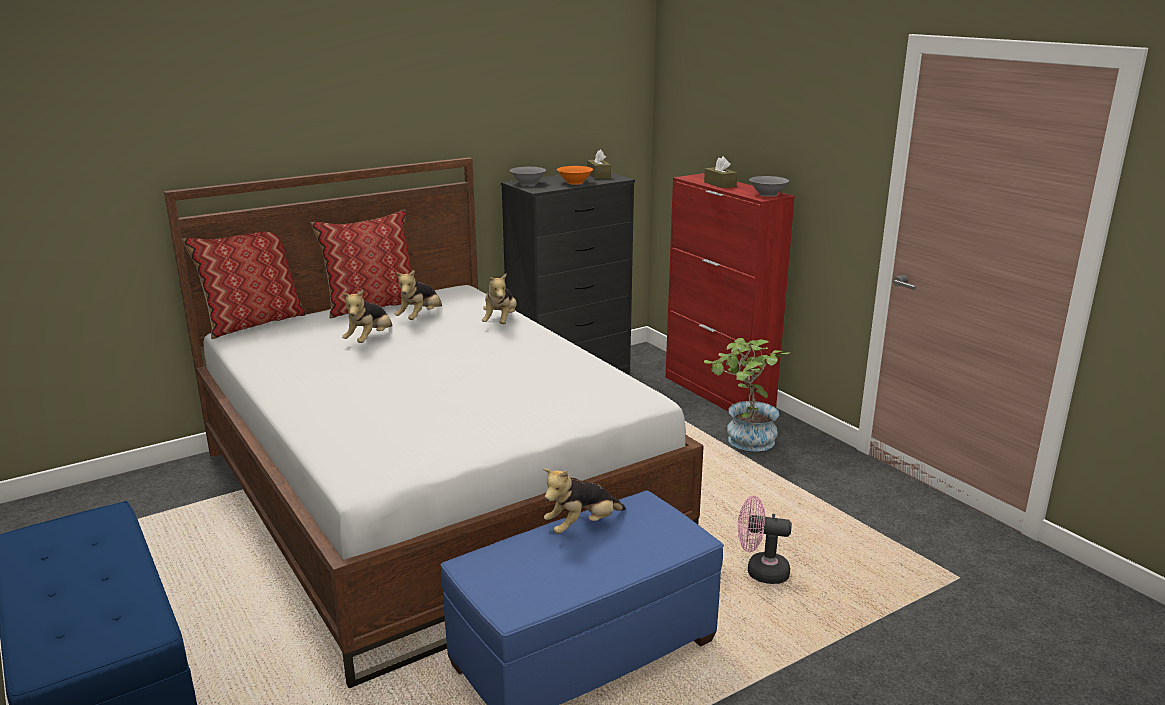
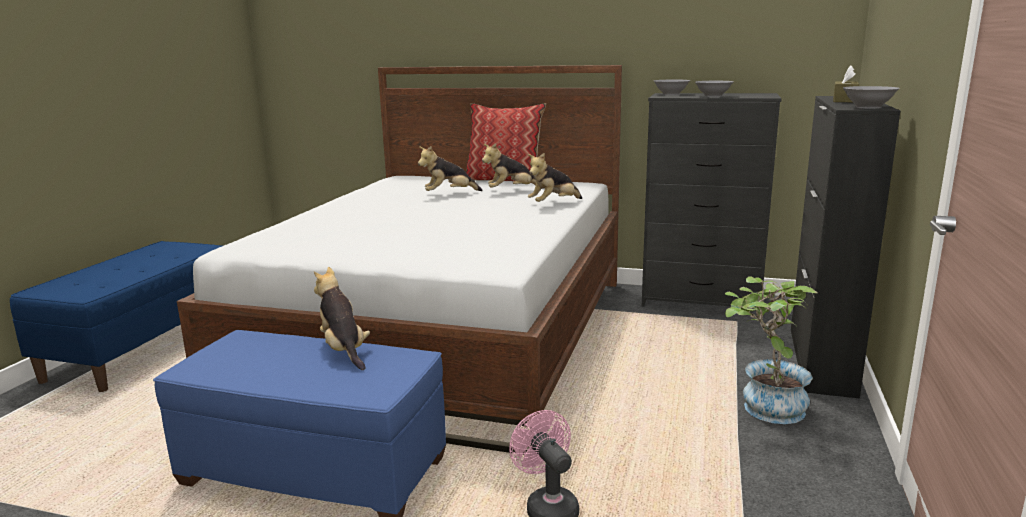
camera: 50 degrees right, 5 degrees down
(253, 323) = (423, 175): pillow -> none
(575, 183) = (713, 96): orange bowl -> grey bowl
(582, 526) = (343, 350): plush toy -> plush toy turned 45 degrees clockwise
(598, 175) = (756, 95): brown tissue box -> none
(718, 394) = (821, 361): red cabinet -> black cabinet

